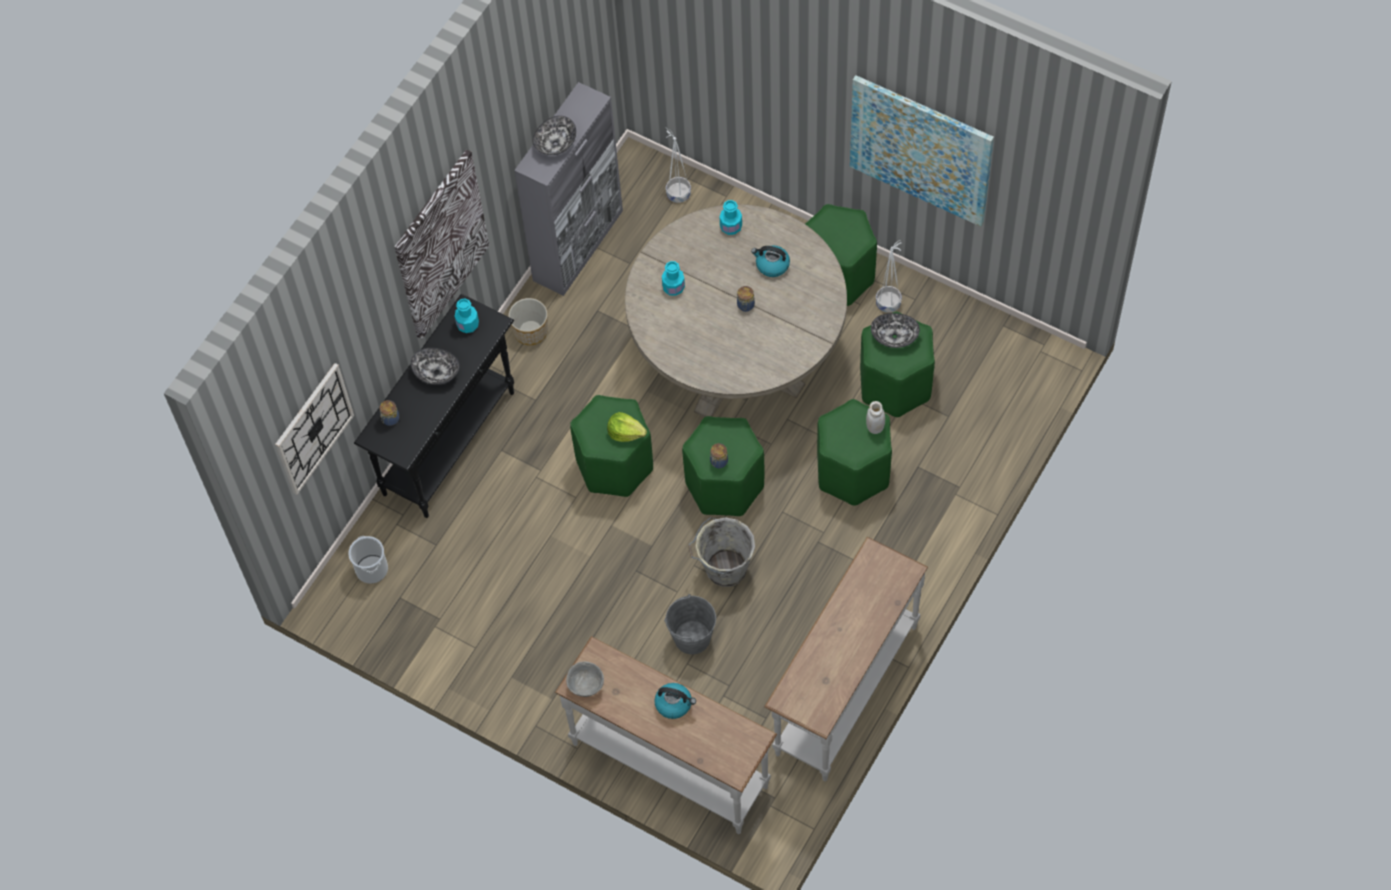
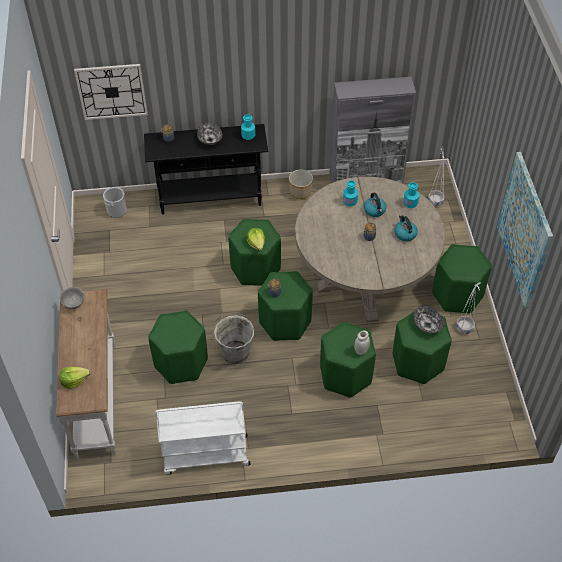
camera: 50 degrees right, 10 degrees down
(441, 244) = (256, 74): picture -> none
(556, 144) = (365, 88): bowl -> none
(674, 704) = (90, 349): kettle -> kettle (375, 210)
(692, 637) = (181, 363): grey bucket -> green stool
(707, 745) = (74, 380): none -> lettuce
(844, 689) = (205, 455): white console table -> white cart

